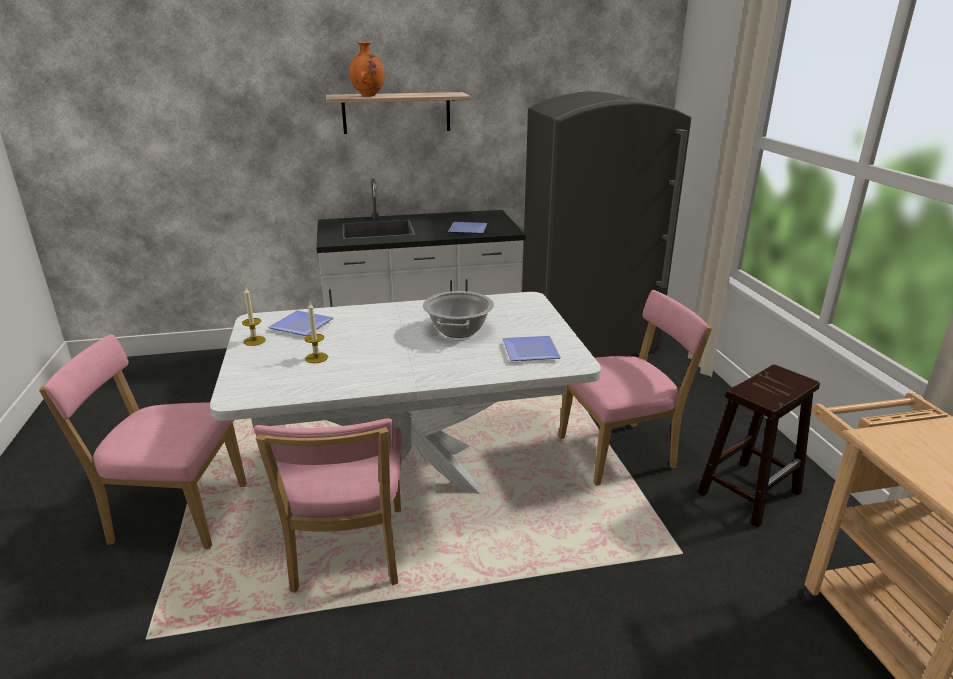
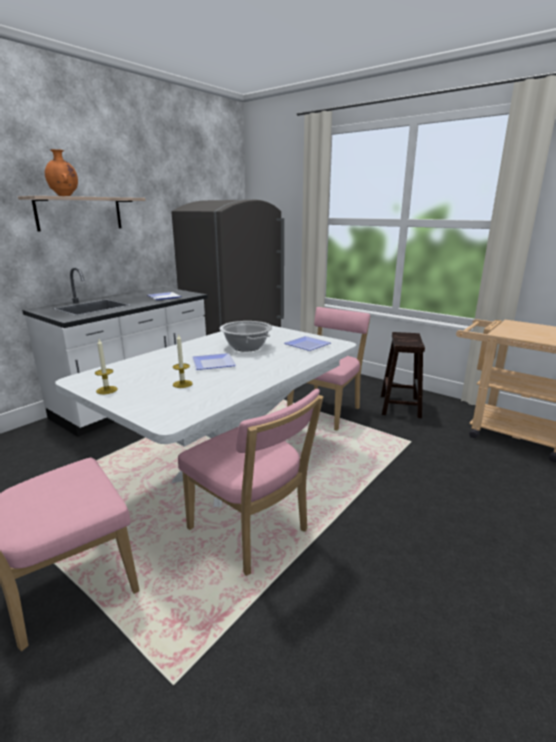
camera: 40 degrees left, 5 degrees down
(304, 325) = (130, 372): plate -> plate (214, 363)

